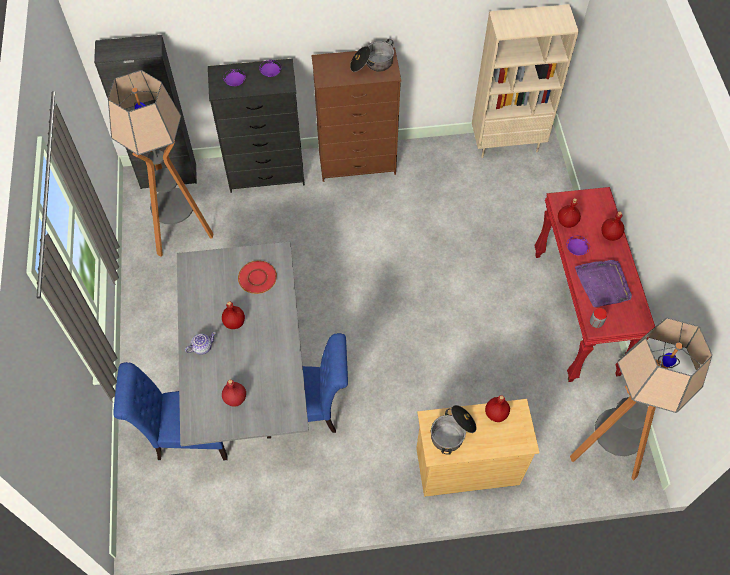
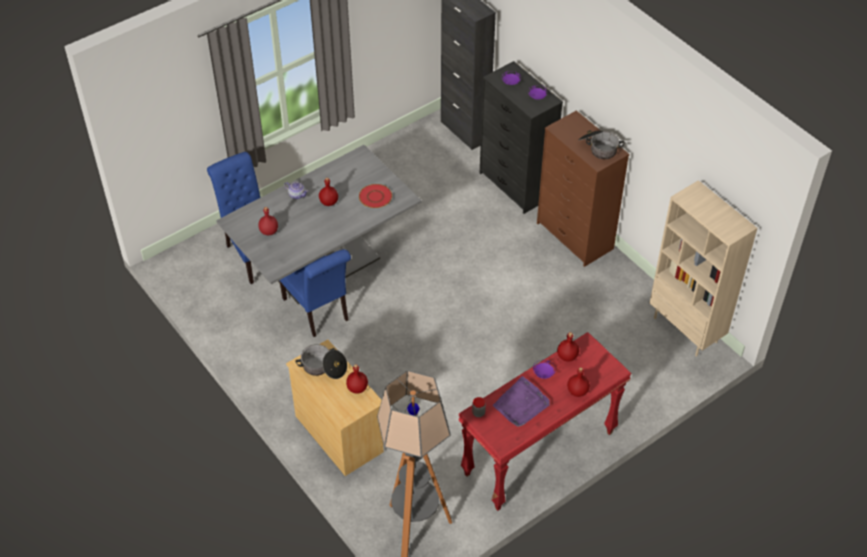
camera: 60 degrees right, 10 degrees down
(180, 233) = (419, 164): floor lamp -> none

